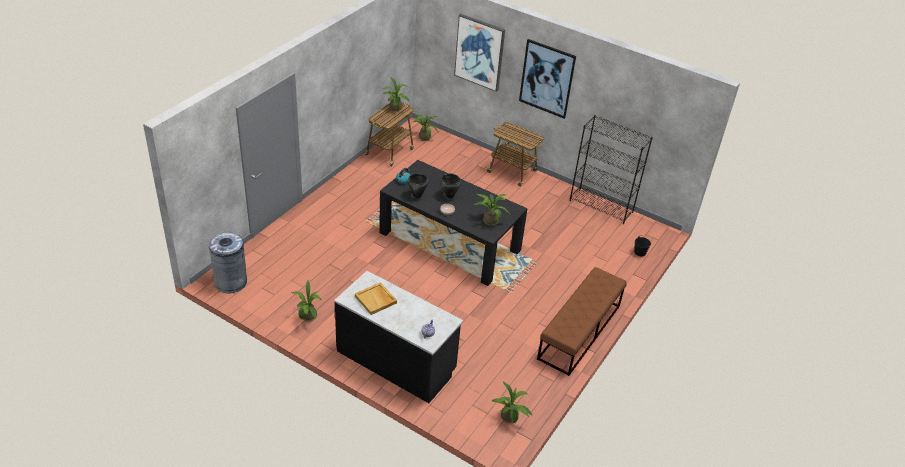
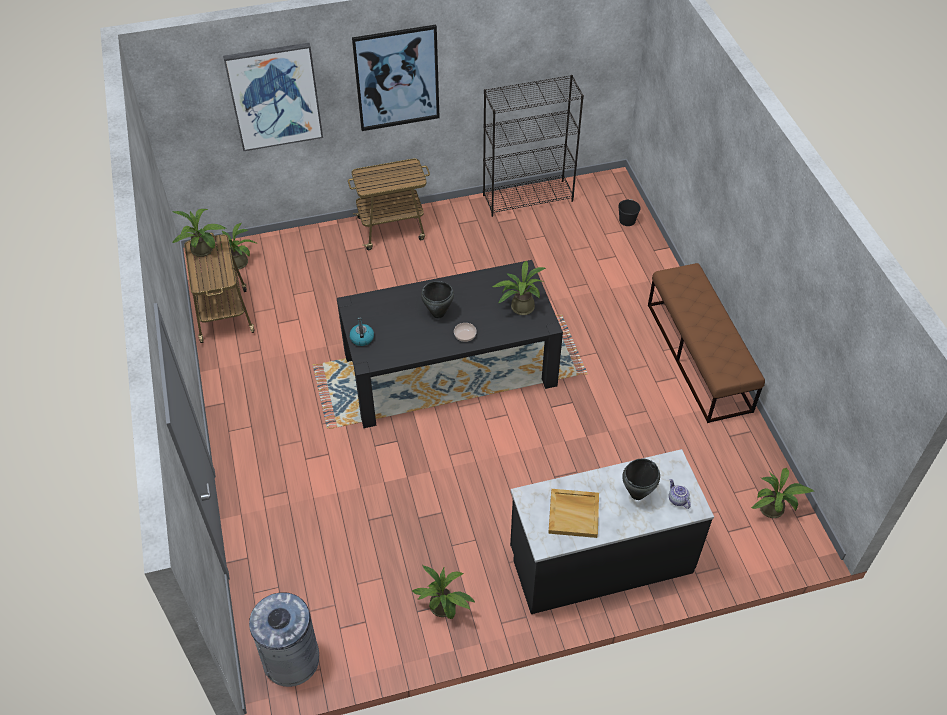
camera: 45 degrees left, 10 degrees up
(417, 195) = (406, 344): black cooking pot -> black cooking pot (637, 494)

